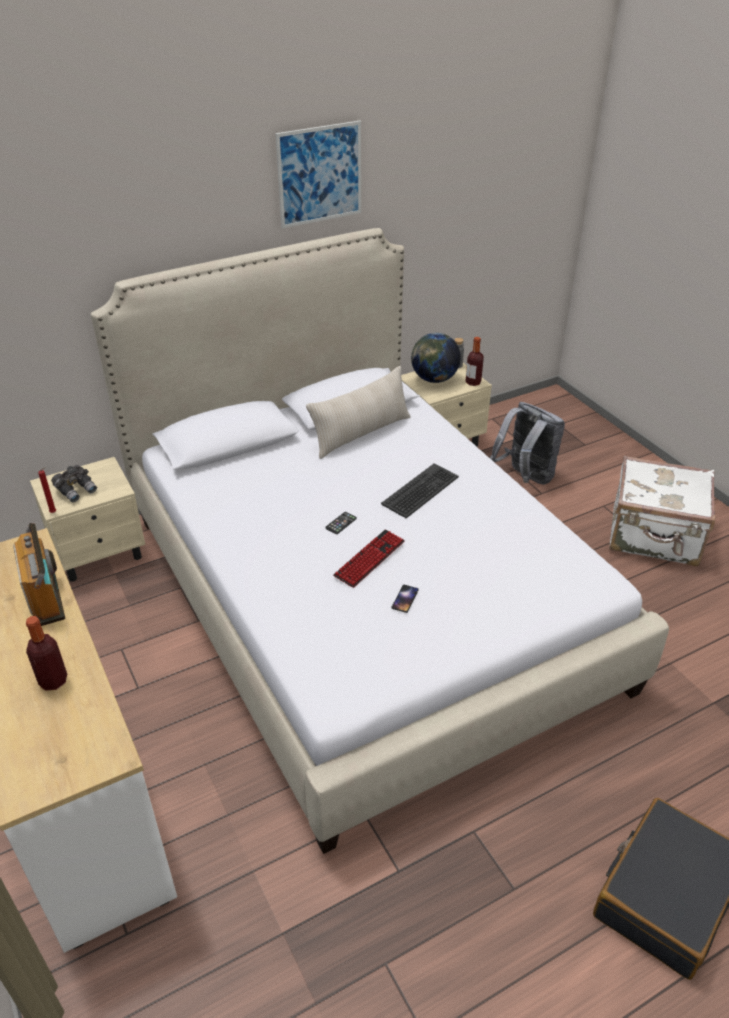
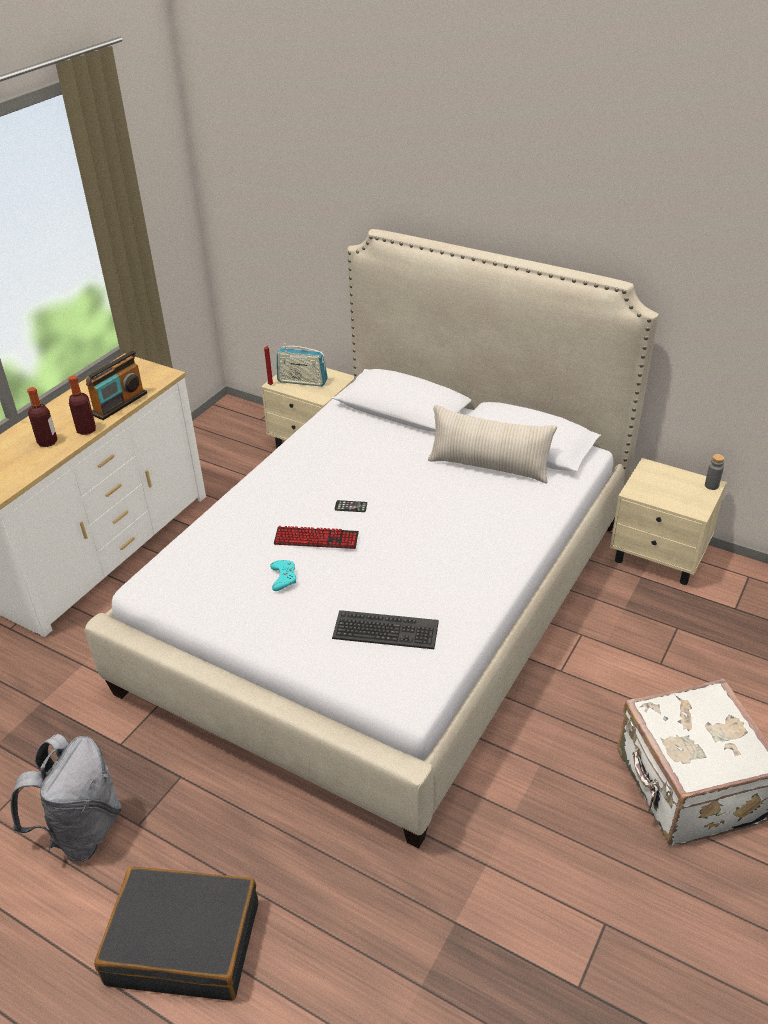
camera: 60 degrees right, 0 degrees up
(76, 490) = (302, 381): grey binoculars -> radio
(320, 174) = (585, 204): picture -> none
(405, 599) = (283, 577): phone -> turquoise game controller
(421, 491) = (438, 533): keyboard -> keyboard (385, 631)
(434, 379) = (665, 481): globe -> none
(473, 382) = (693, 508): bottle -> bottle (86, 430)
(525, 477) = (673, 641): grey backpack -> grey backpack (82, 831)

